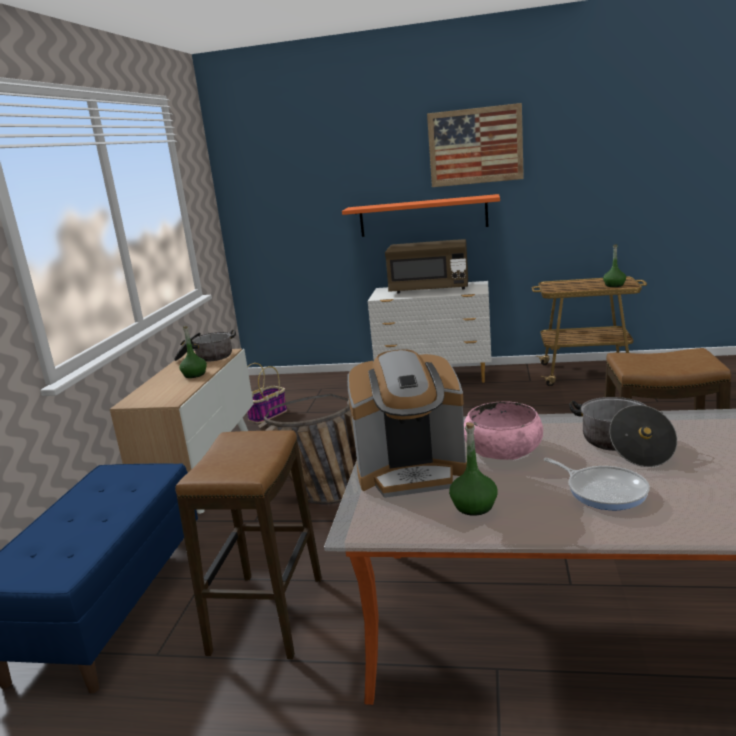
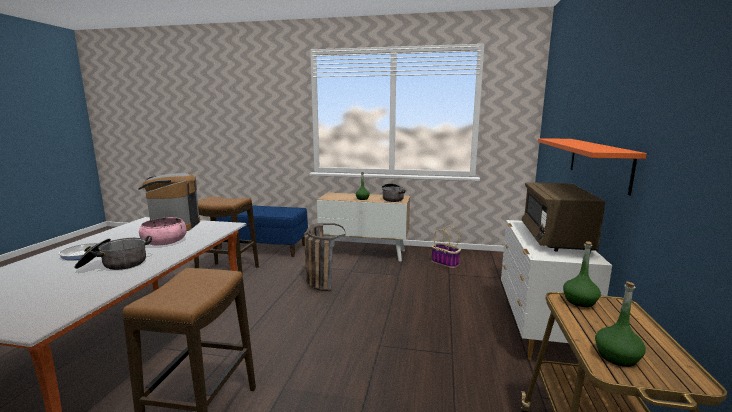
camera: 90 degrees right, 5 degrees down
(474, 506) = (126, 233): green bottle -> green bottle (580, 301)
(475, 146) = (643, 81): picture -> none

